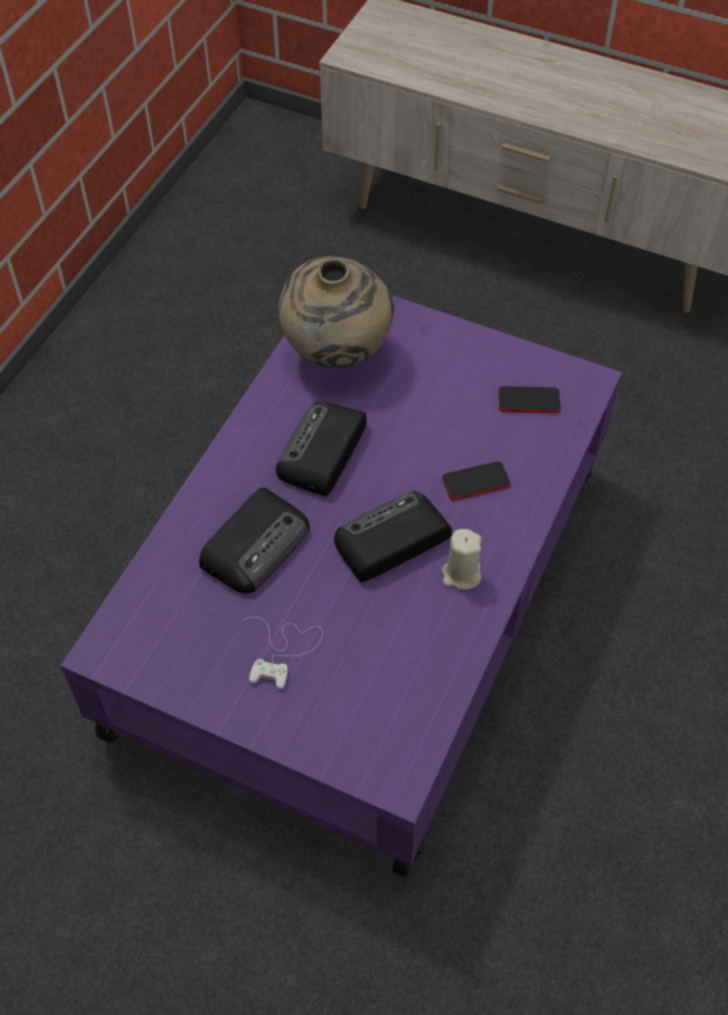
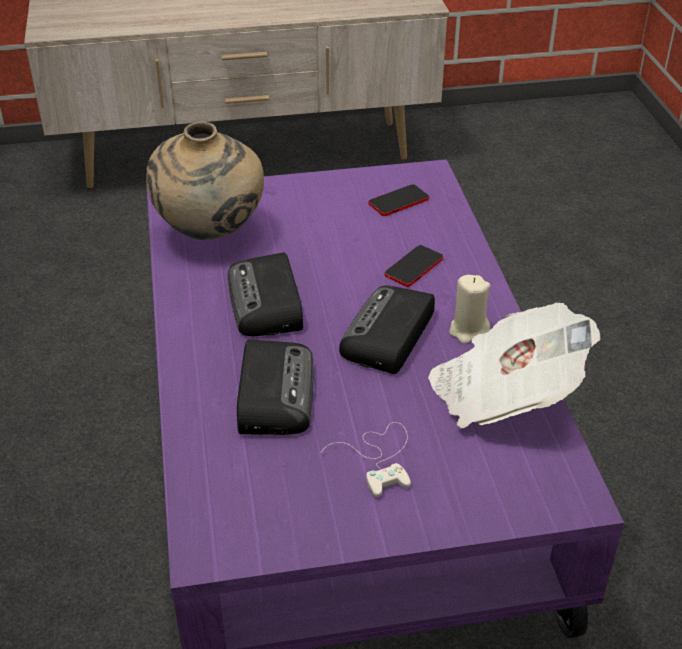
camera: 35 degrees left, 15 degrees down
(432, 653) = (504, 394): none -> newspaper

